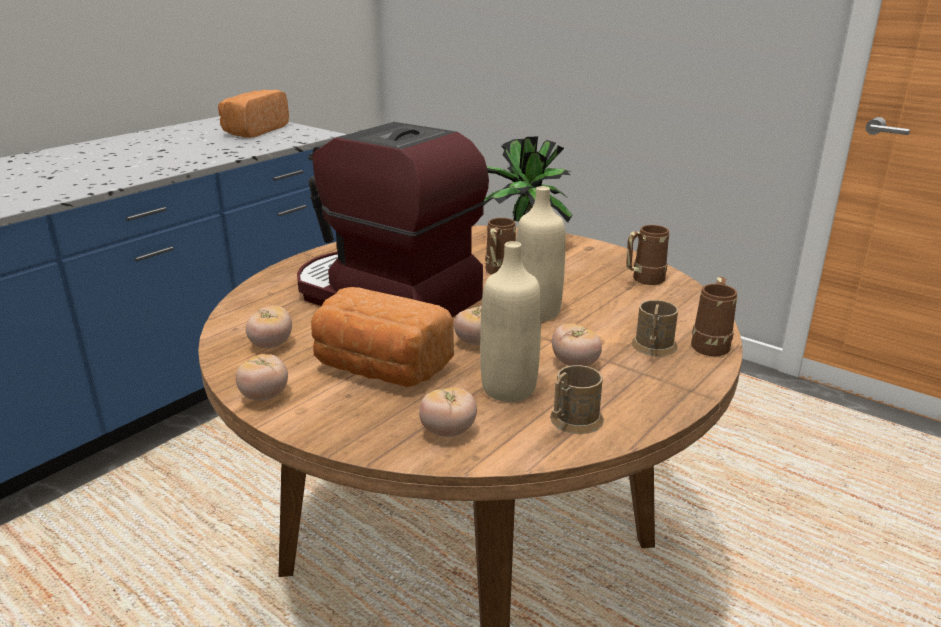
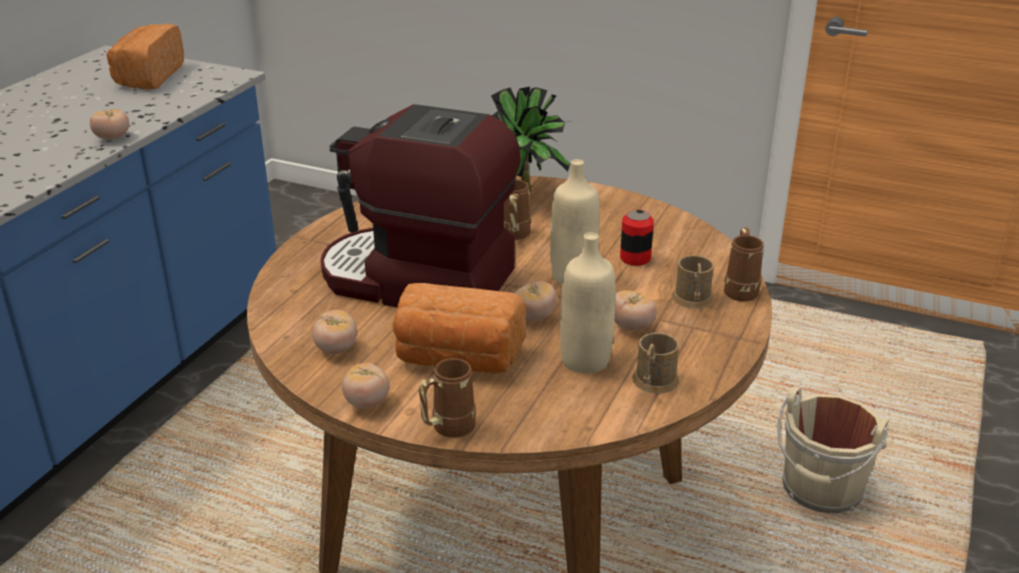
camera: 15 degrees left, 5 degrees up
(448, 431) = (553, 409): tomato -> tomato (112, 138)
(609, 304) = (635, 258): none -> can
(643, 280) = (655, 227): brown mug -> brown mug (447, 429)
(803, 586) = (821, 492): none -> beige bucket

